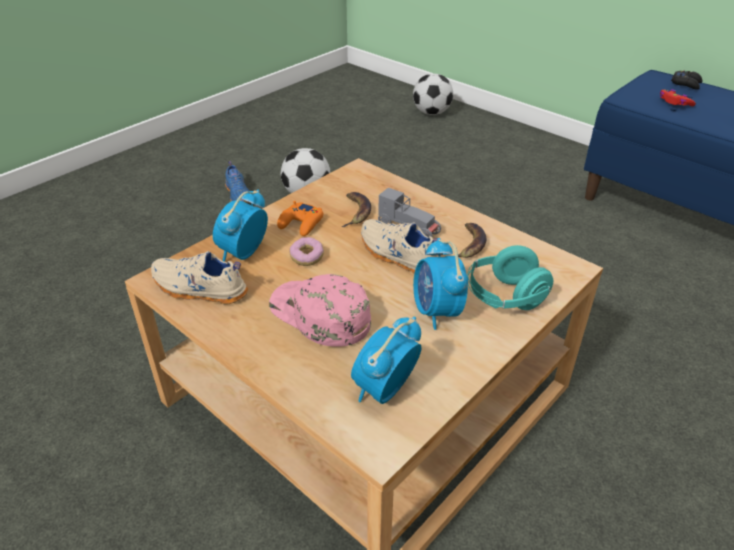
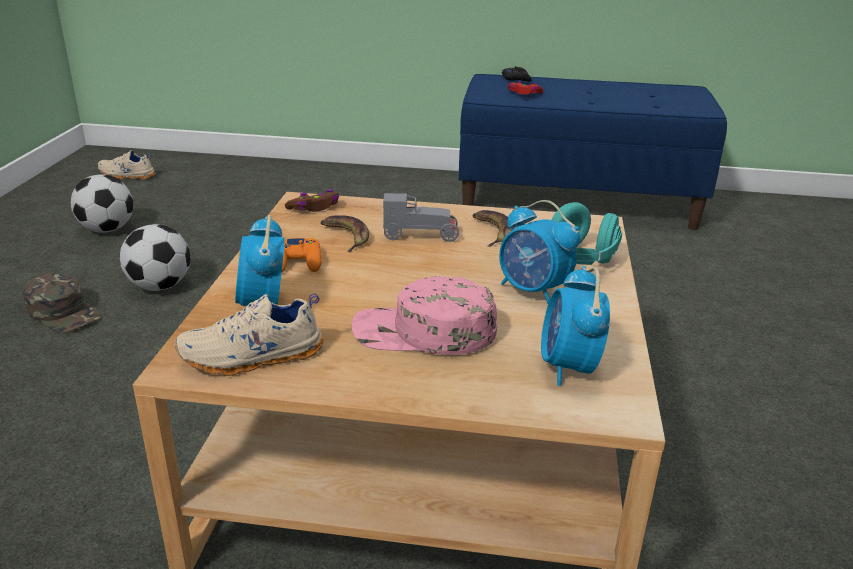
camera: 35 degrees left, 10 degrees down
(239, 195) = (64, 312): blue shoe -> green cap
(307, 258) = (344, 289): donut -> none
(361, 179) = (314, 208): none -> brown game controller
(397, 256) = (438, 260): beige shoe -> beige shoe (126, 176)
(431, 113) = (239, 173): football -> football (107, 230)

